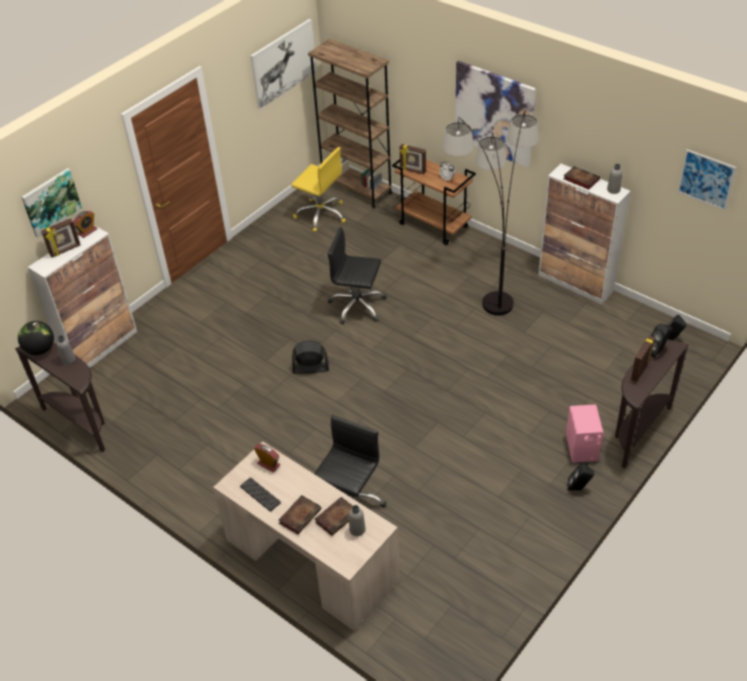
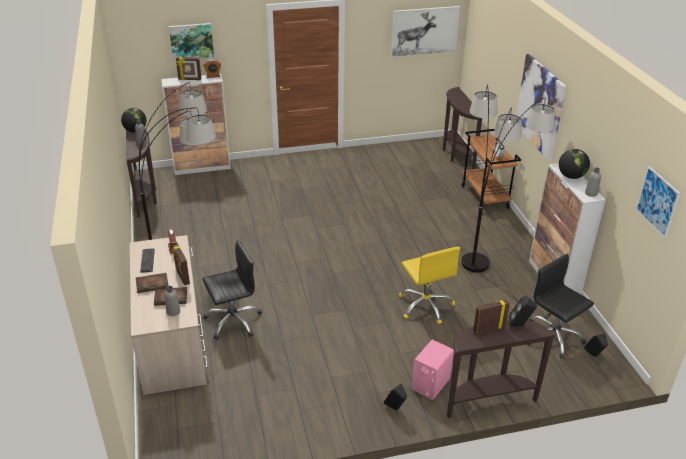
camera: 35 degrees right, 10 degrees down
(210, 447) = (193, 246): none -> floor lamp
(310, 368) = (303, 236): black fan -> none
(321, 214) = (414, 159): yellow office chair -> yellow office chair (425, 305)
(356, 188) = (455, 155): brown bookcase -> brown console table
(357, 306) = (375, 217): black office chair -> black office chair (553, 337)
(412, 170) = (479, 142): picture frame -> picture frame (182, 276)
(580, 179) = (571, 176): book -> globe

